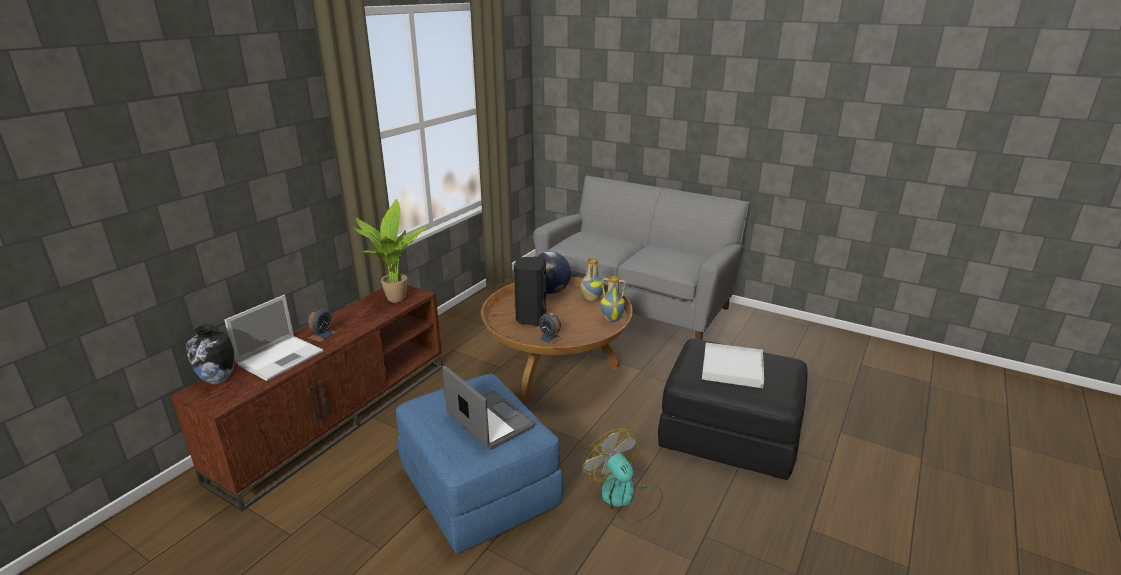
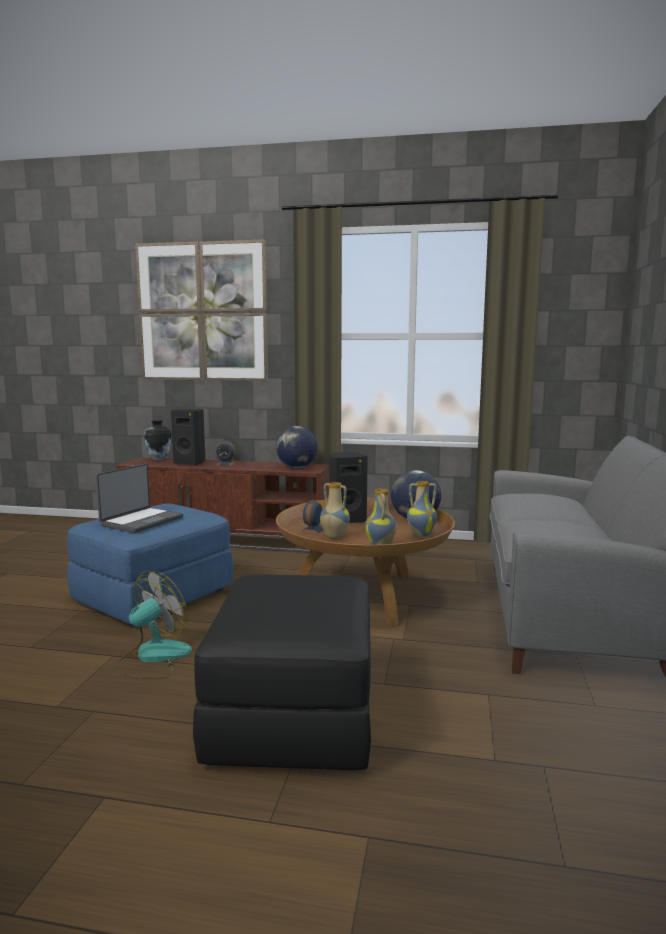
camera: 70 degrees right, 15 degrees down
(190, 144) = (202, 312): none -> picture
(281, 357) = (190, 463): laptop -> black speaker
(393, 299) = (296, 467): potted plant -> globe
(574, 332) = (334, 537): none -> vase
(732, 368) = (288, 597): white tray -> none

